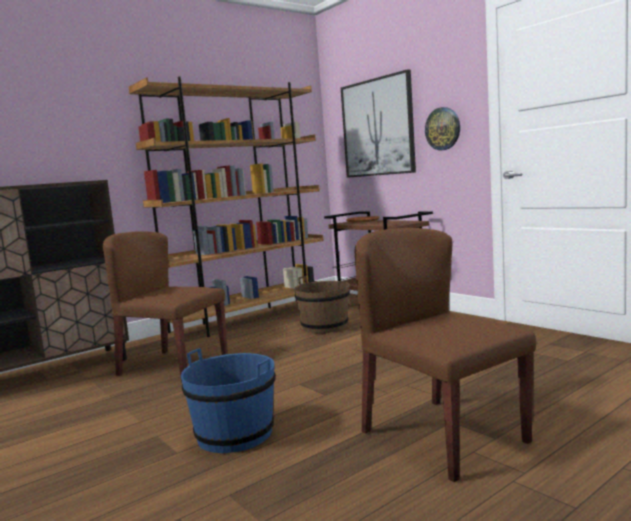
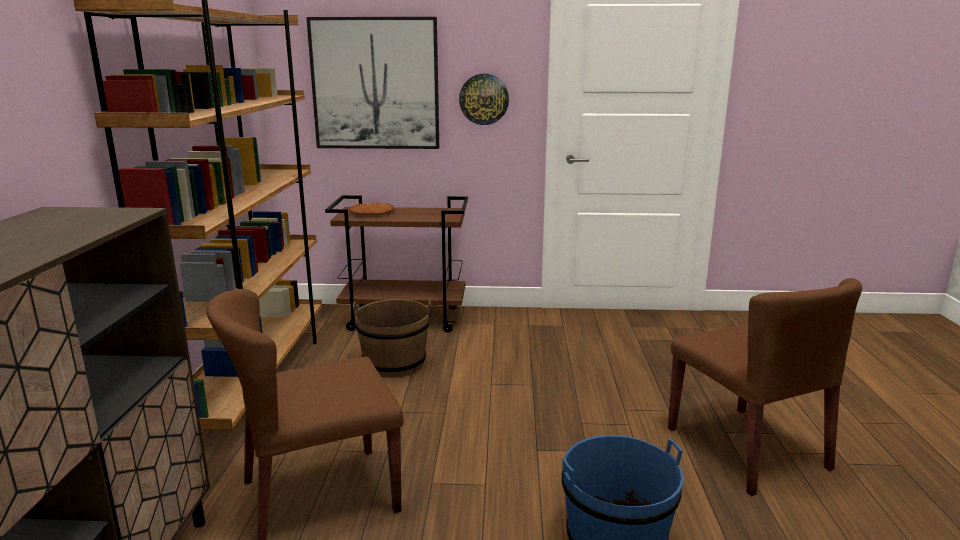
camera: 50 degrees left, 10 degrees up
(442, 436) = (747, 449): brown chair -> brown chair turned 120 degrees counterclockwise

